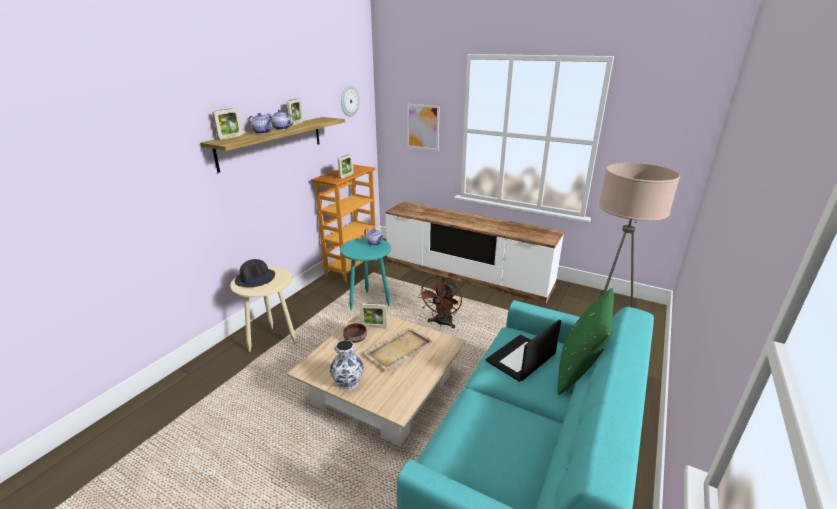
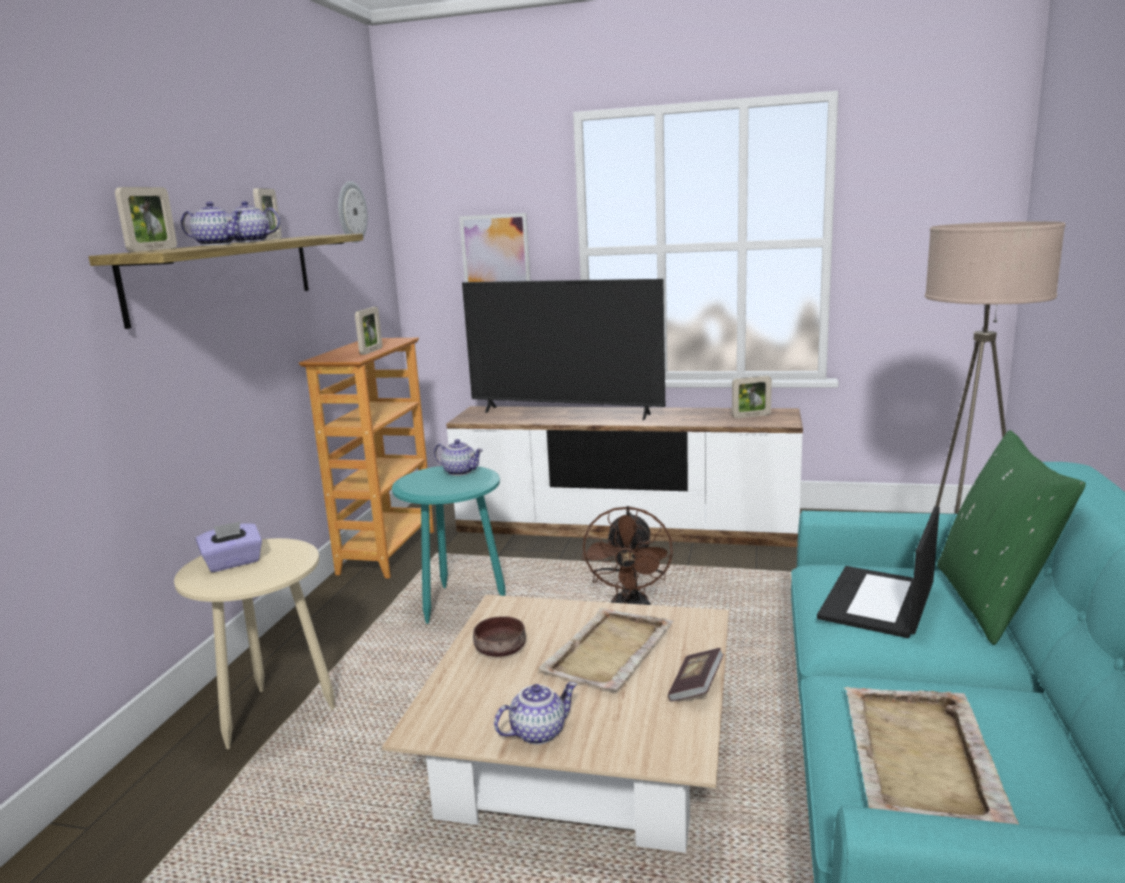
camera: 15 degrees left, 10 degrees down
(255, 278) = (233, 563): black hat -> purple tissue box
(347, 382) = (538, 732): vase -> teapot
(373, 326) = (526, 622): picture frame -> picture frame (751, 416)
(424, 377) = (696, 687): none -> book
(444, 214) = (565, 413): none -> television
(475, 443) = (919, 757): none -> beige tray

